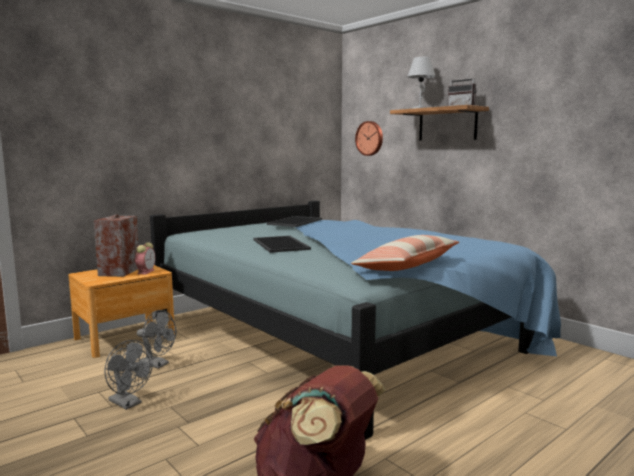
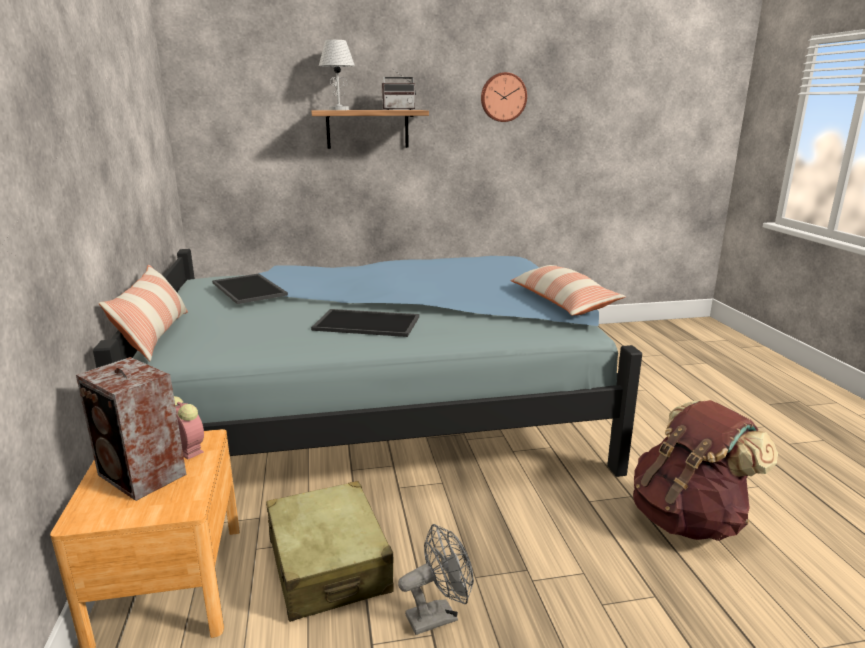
camera: 60 degrees left, 10 degrees up
(158, 364) = (328, 565): grey fan -> beige suitcase
(214, 228) = (155, 335): none -> pillow
(370, 138) = (237, 146): wall clock -> wall clock (503, 97)

